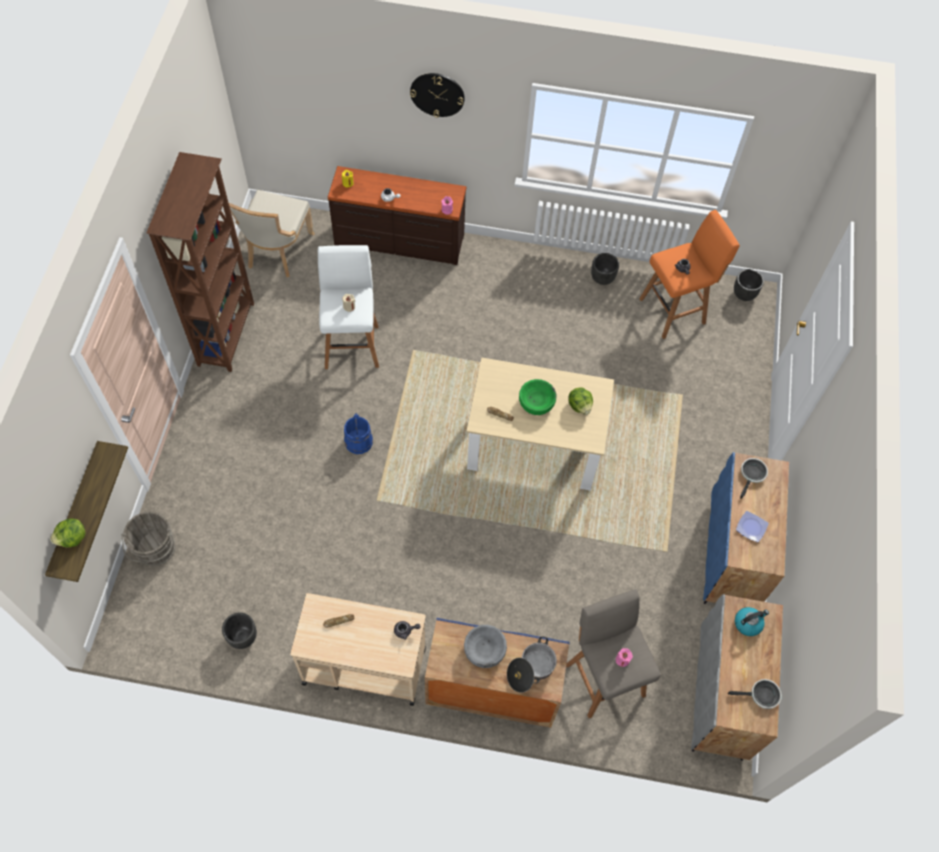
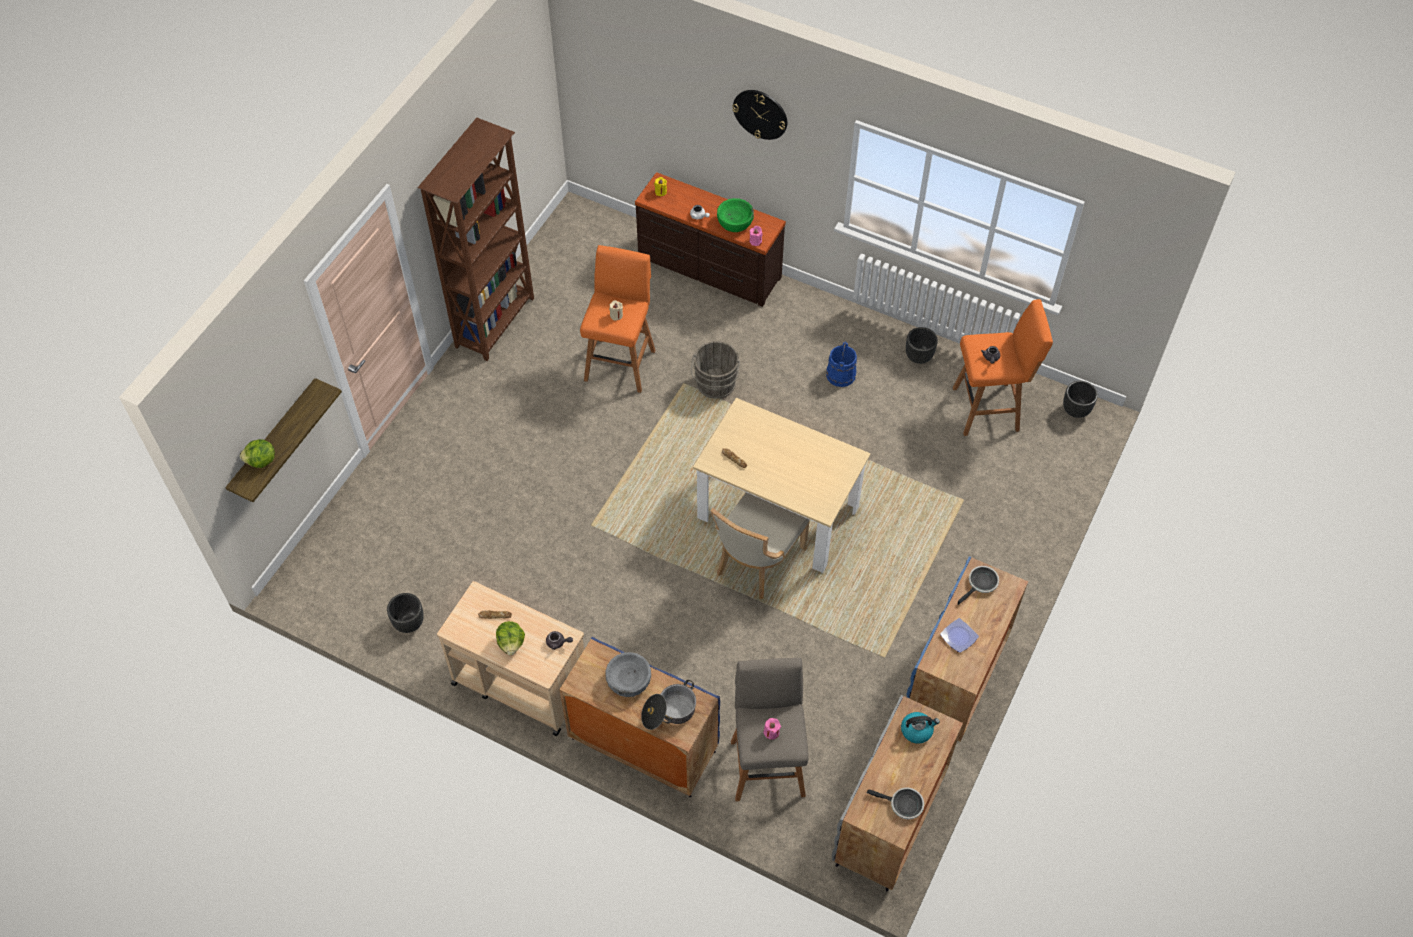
camera: 20 degrees right, 5 degrees down
(156, 551) = (352, 517): grey bucket -> grey bucket (715, 386)
(277, 252) = (576, 251): beige chair -> beige chair (756, 562)
(352, 345) = (620, 363): white stool -> orange stool
(358, 441) = (593, 462): blue bucket -> blue bucket (840, 374)
(536, 402) = (777, 456): green bowl -> green bowl (735, 222)
(580, 406) = (822, 471): lettuce -> lettuce (511, 643)

